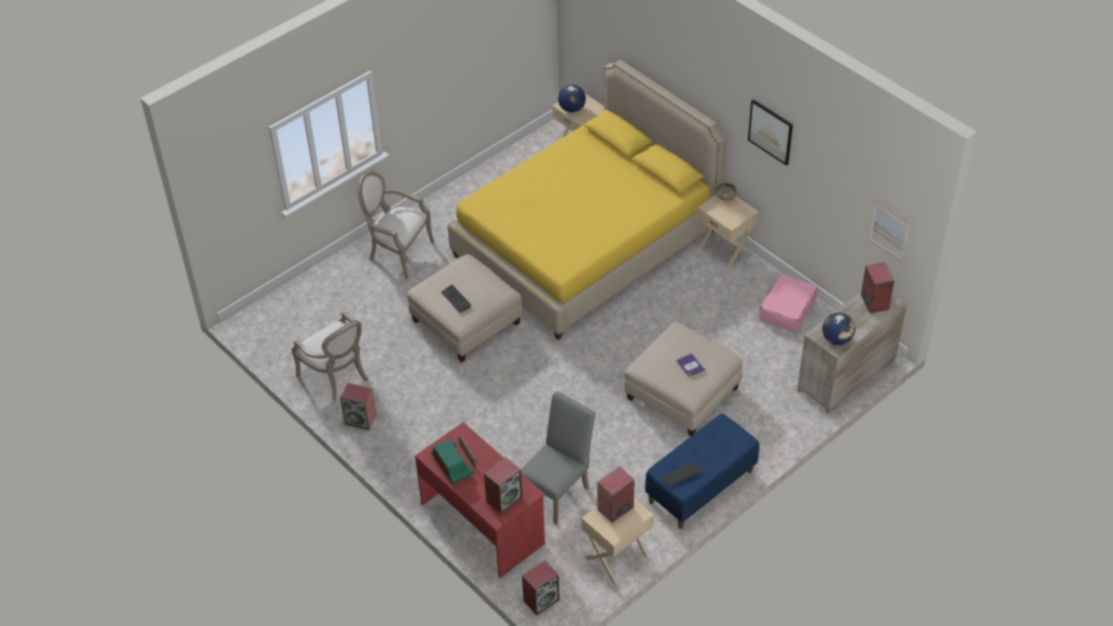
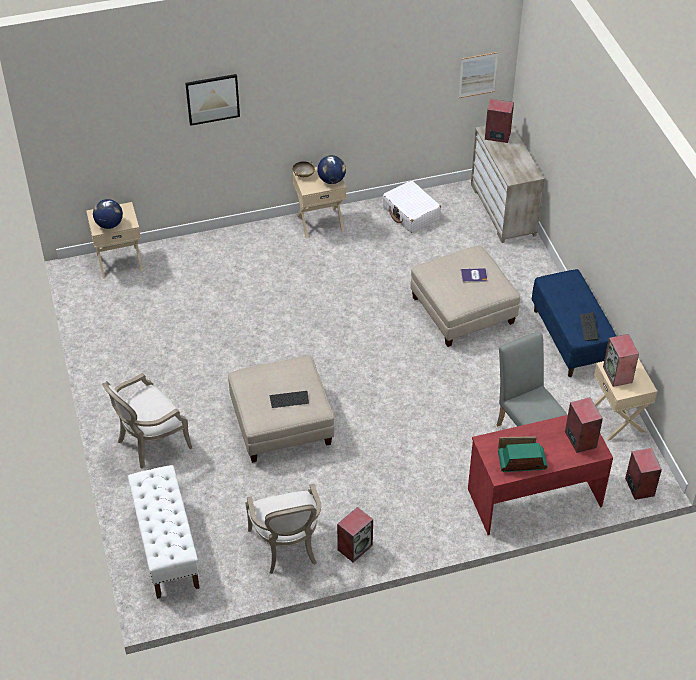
camera: 65 degrees left, 0 degrees up
(302, 305) = (166, 546): none -> white bench
(338, 377) = (287, 548): armchair -> armchair turned 90 degrees clockwise
(585, 242) = (241, 303): yellow bed -> none
(770, 131) = (338, 79): picture -> picture (212, 99)
(787, 309) = (411, 213): pink suitcase -> white suitcase
(837, 339) = (524, 170): globe -> globe (331, 180)

